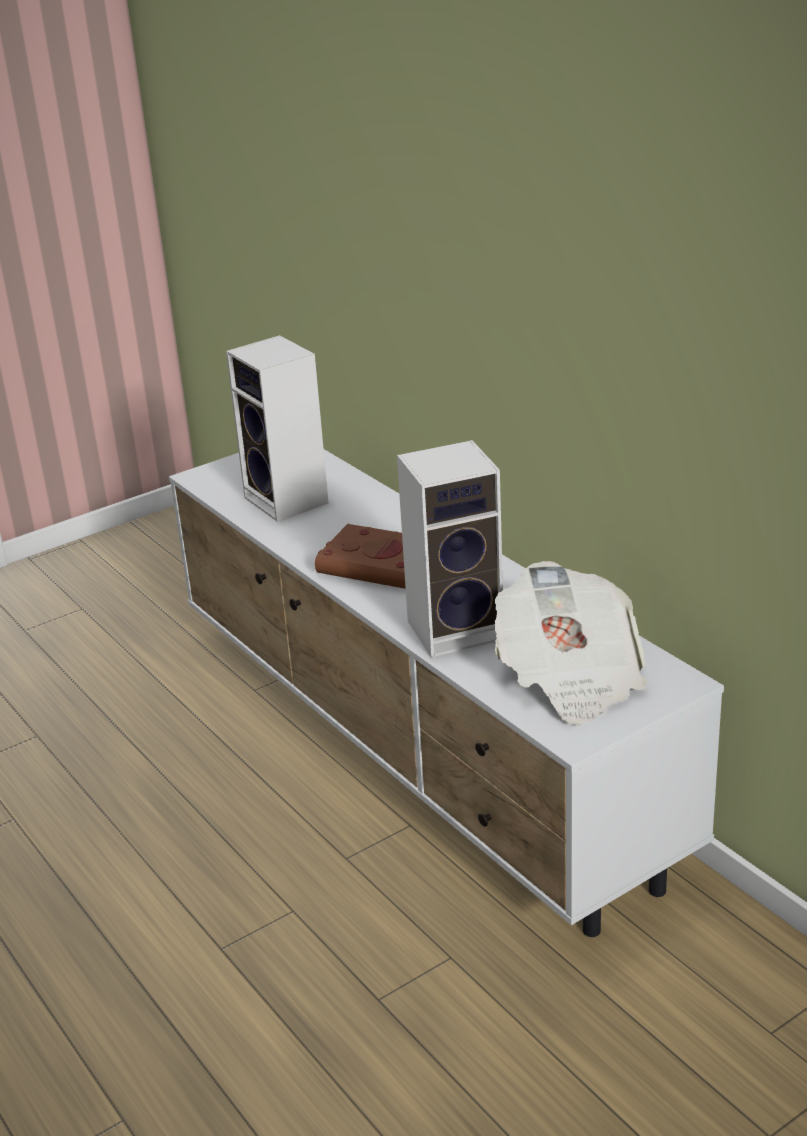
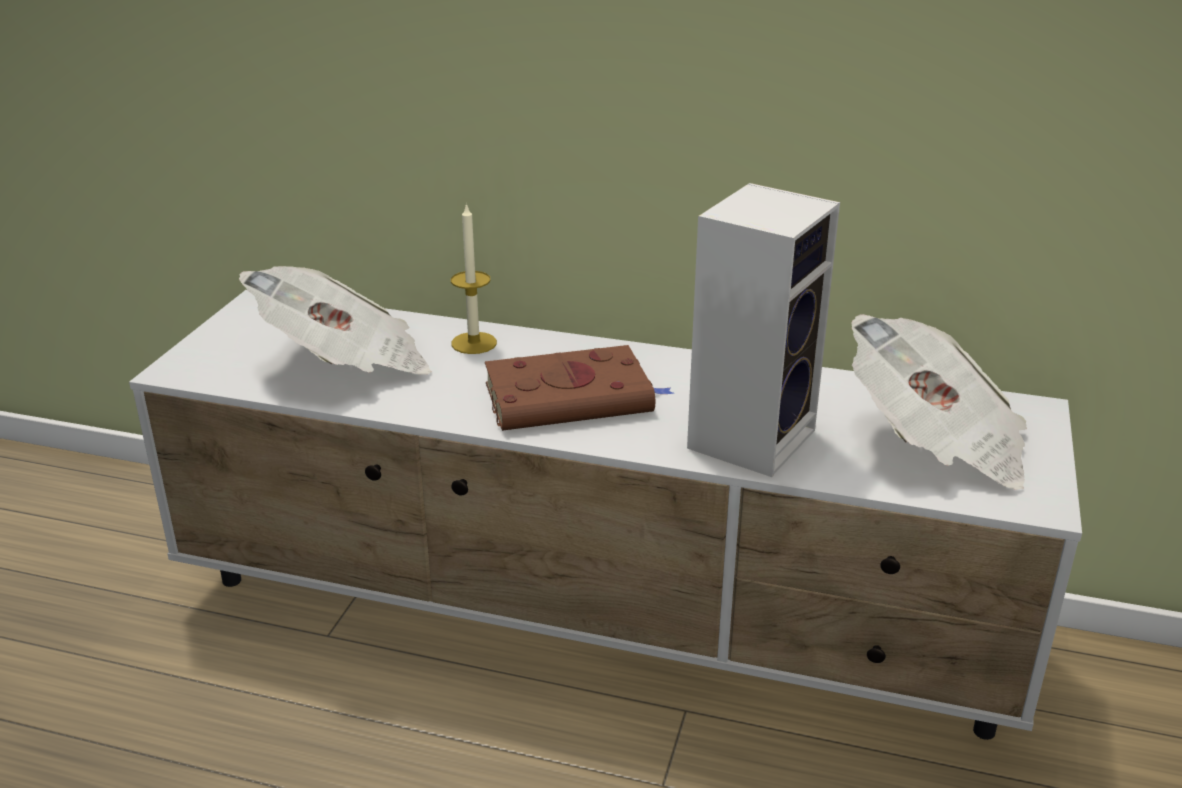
camera: 40 degrees left, 0 degrees up
(289, 501) = (346, 363): speaker -> newspaper
(379, 511) = (474, 343): none -> candle

